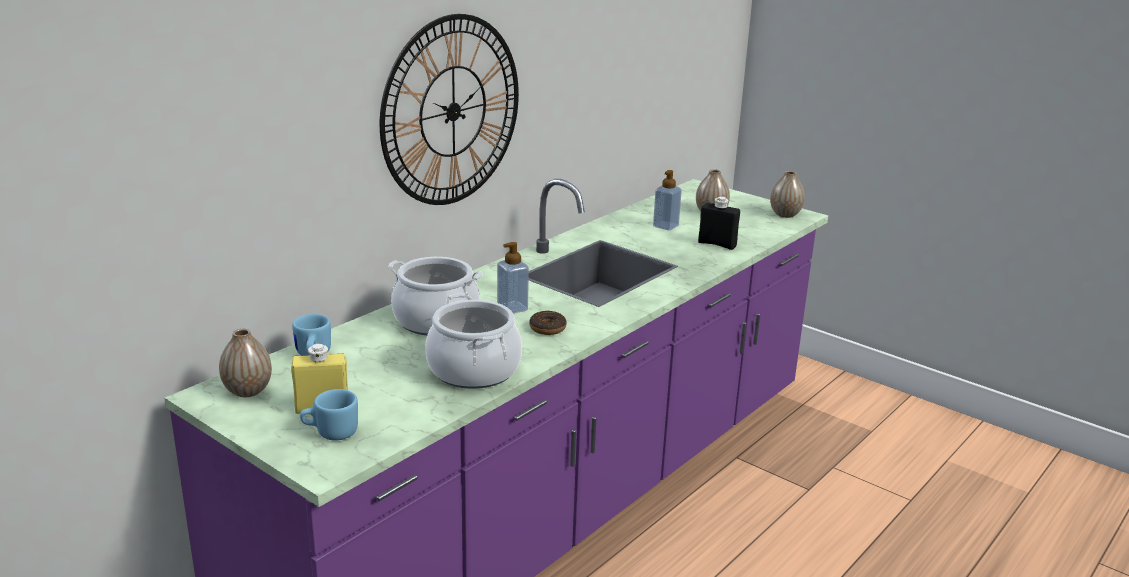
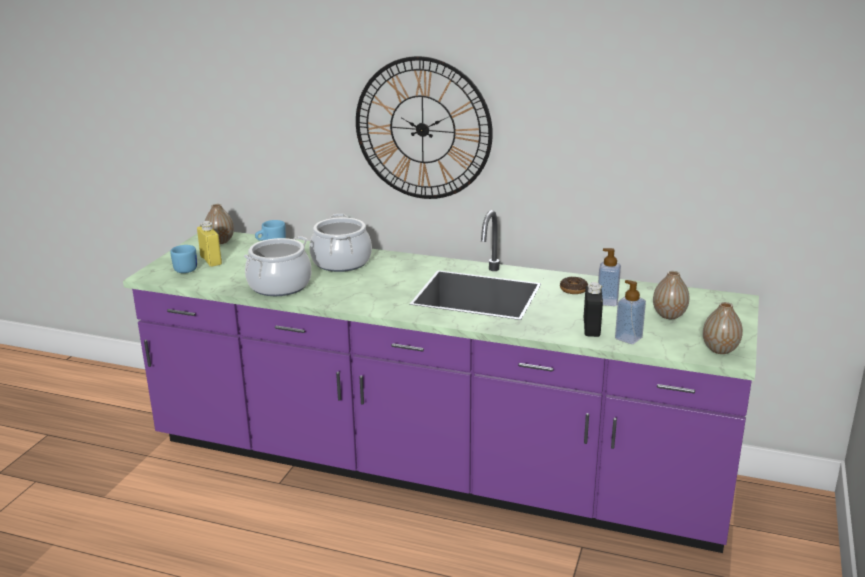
camera: 70 degrees right, 0 degrees up
(512, 308) = (380, 278): soap dispenser -> soap dispenser (628, 338)
(547, 328) = (357, 294): donut -> donut (573, 289)

